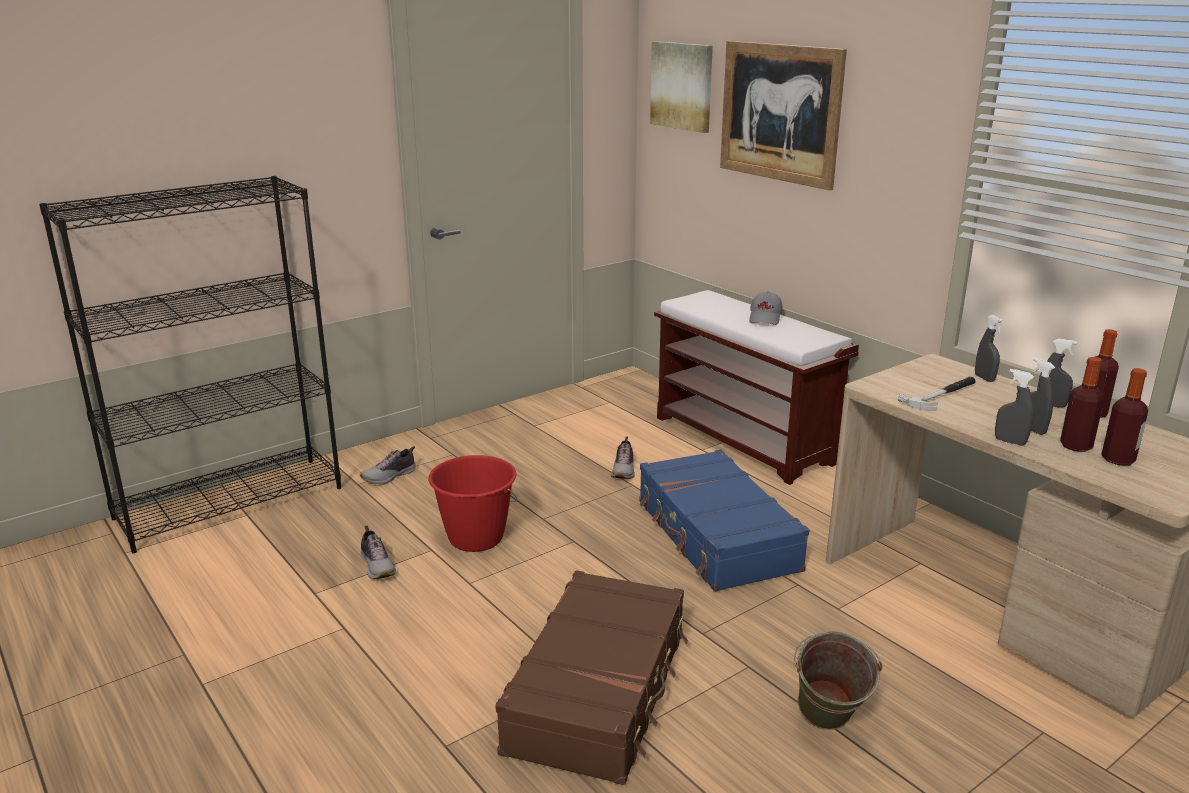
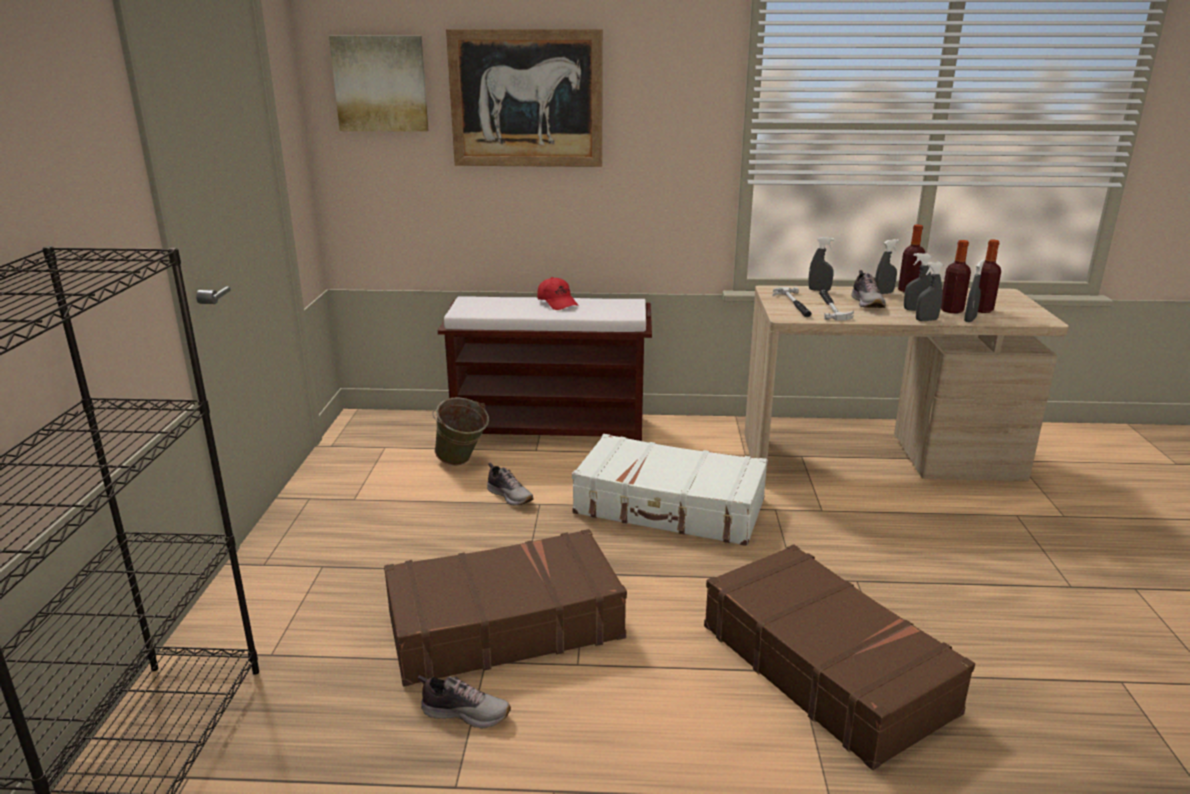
camera: 50 degrees left, 0 degrees up
(390, 476) = (295, 625): shoe -> shoe (867, 303)
(475, 538) = (504, 624): red bucket -> brown suitcase
(715, 536) = (669, 507): blue suitcase -> white suitcase
(765, 318) = (558, 303): grey cap -> red cap
(827, 727) = (956, 585): green bucket -> green bucket (462, 463)
(913, 380) = (794, 304): none -> hammer
(1067, 461) = (970, 319): none -> grey spray bottle

